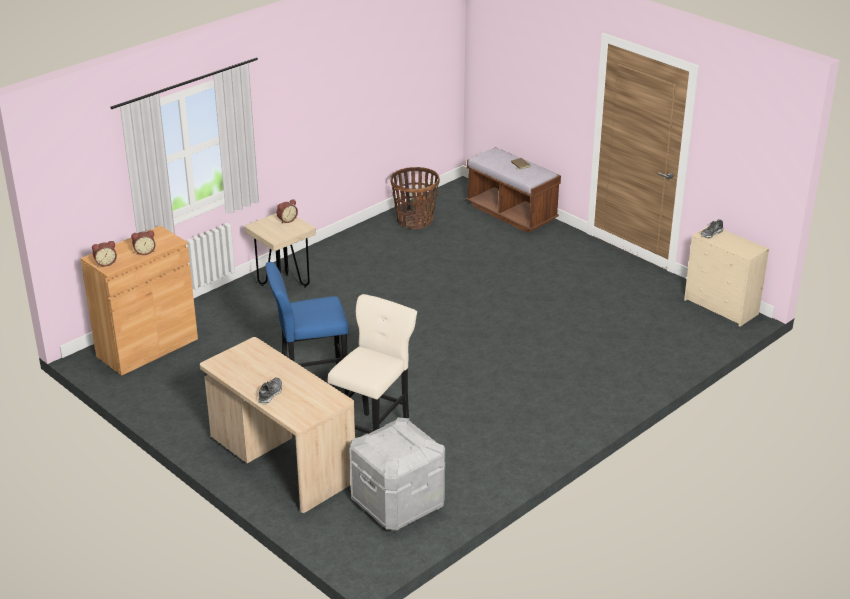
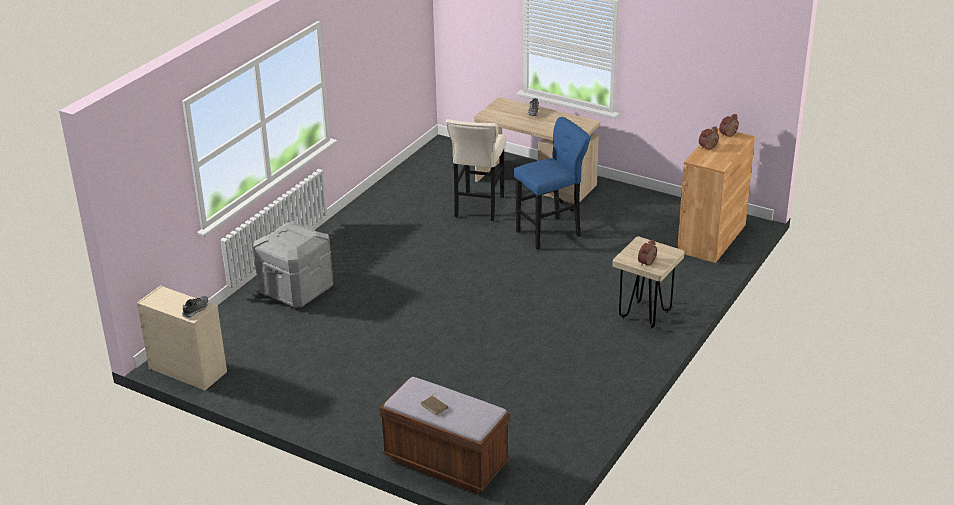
camera: 165 degrees right, 0 degrees up
(398, 503) = (439, 174): grey storage box -> grey storage box (296, 290)
(415, 220) = (560, 426): basket -> none

